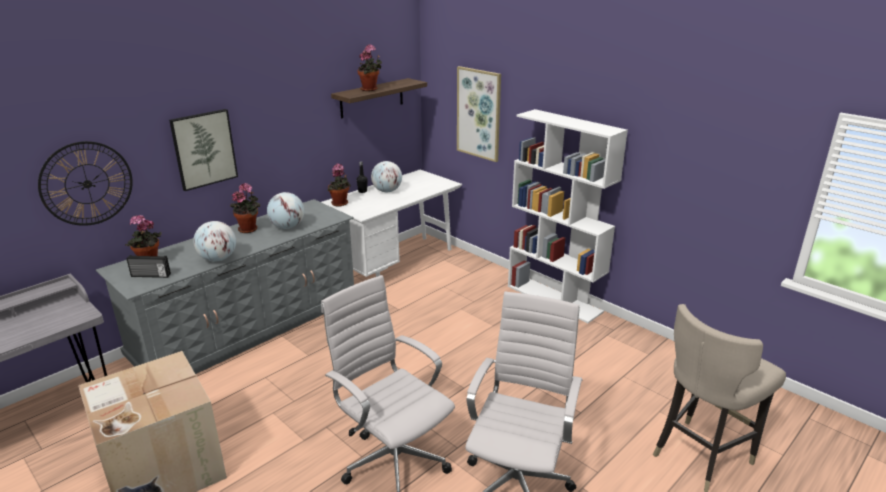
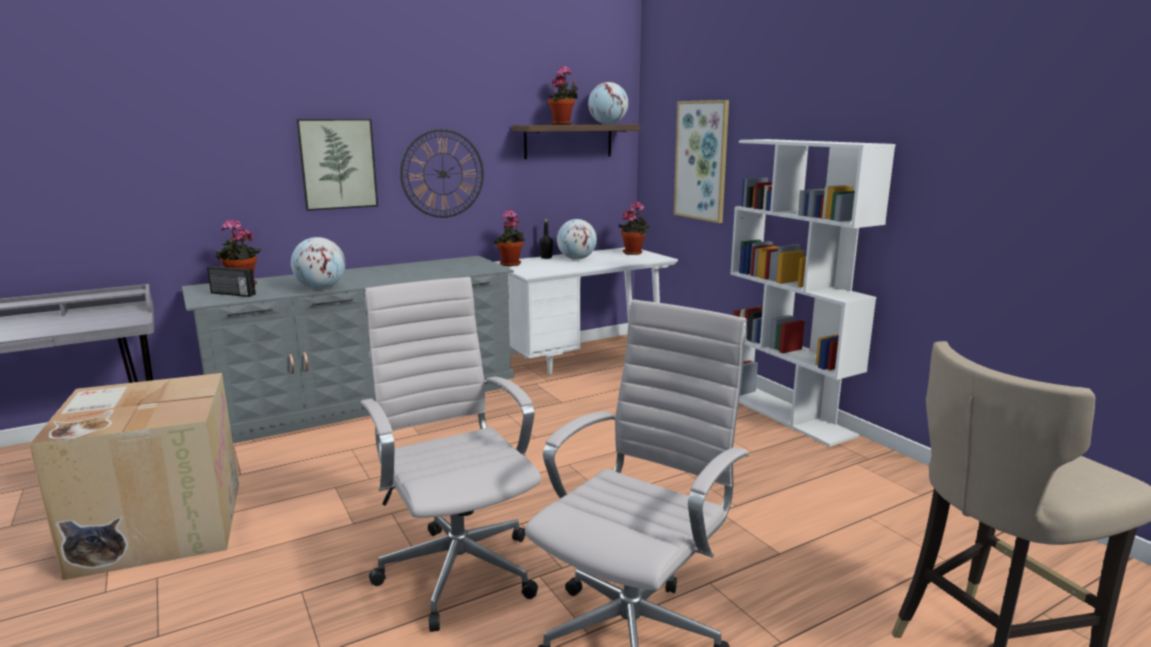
camera: 15 degrees right, 10 degrees down
(87, 184) = (184, 178): wall clock -> wall clock (442, 174)
(249, 229) = (381, 270): potted plant -> potted plant (634, 253)
(287, 227) = (427, 272): globe -> globe (608, 124)

